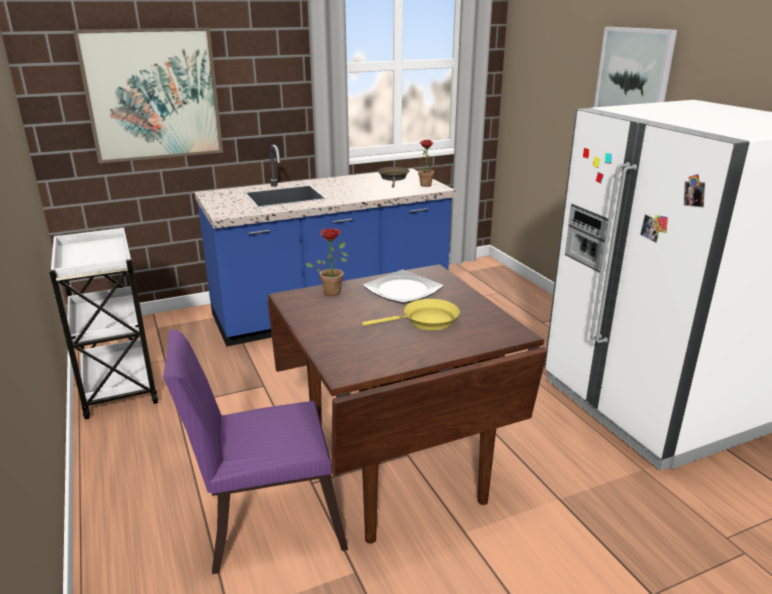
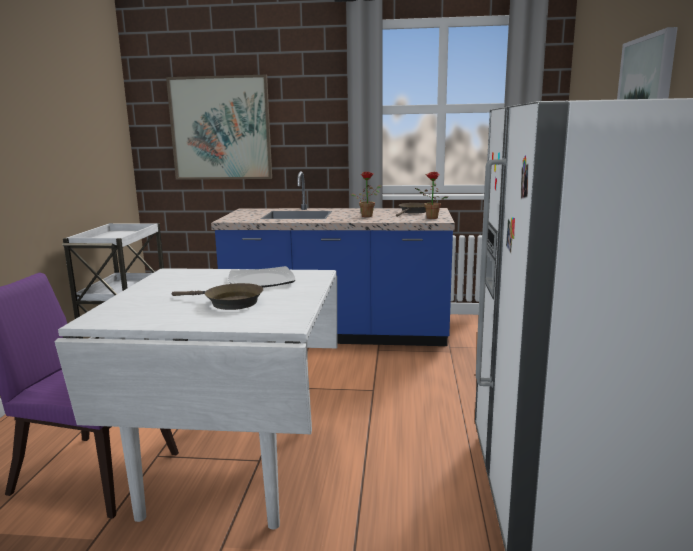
camera: 30 degrees right, 10 degrees down
(332, 291) = (207, 273): potted plant -> potted plant (368, 216)
(396, 469) = (234, 469): brown dining table -> white dining table
(425, 322) = (229, 302): yellow frying pan -> brown frying pan

